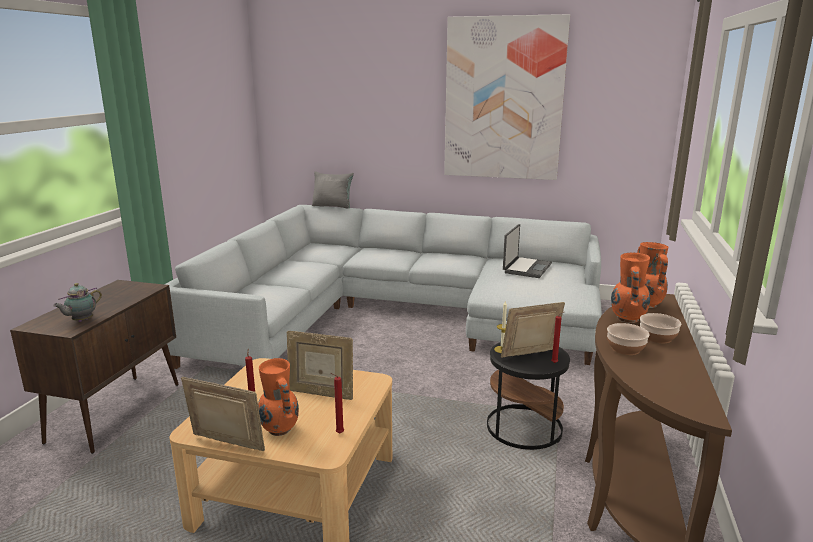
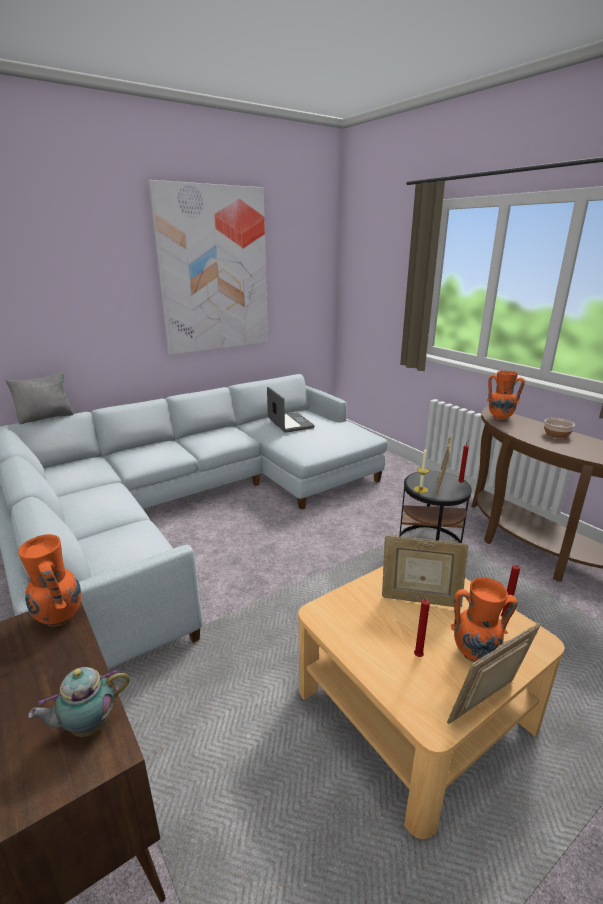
camera: 50 degrees left, 5 degrees up
(81, 321) = (88, 726): teapot -> teapot turned 75 degrees clockwise
(321, 393) = (419, 600): picture frame -> picture frame turned 45 degrees clockwise
(626, 349) = (569, 448): bowl -> none
(627, 319) = (519, 430): orange vase -> orange vase (59, 618)

